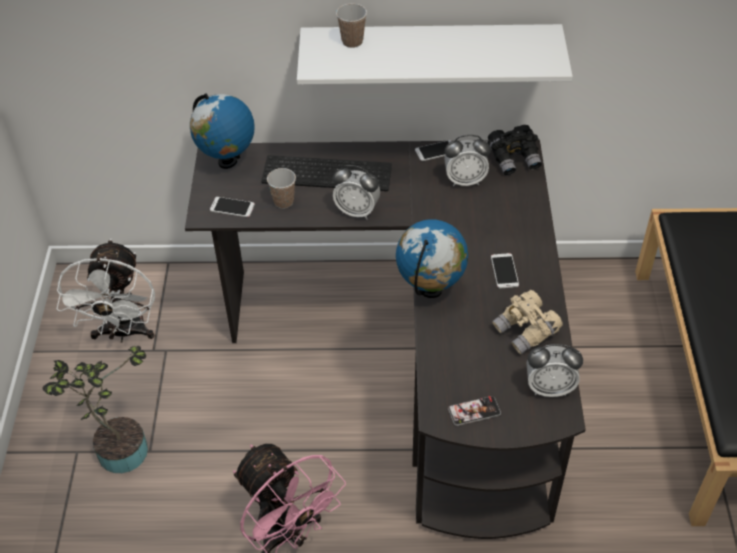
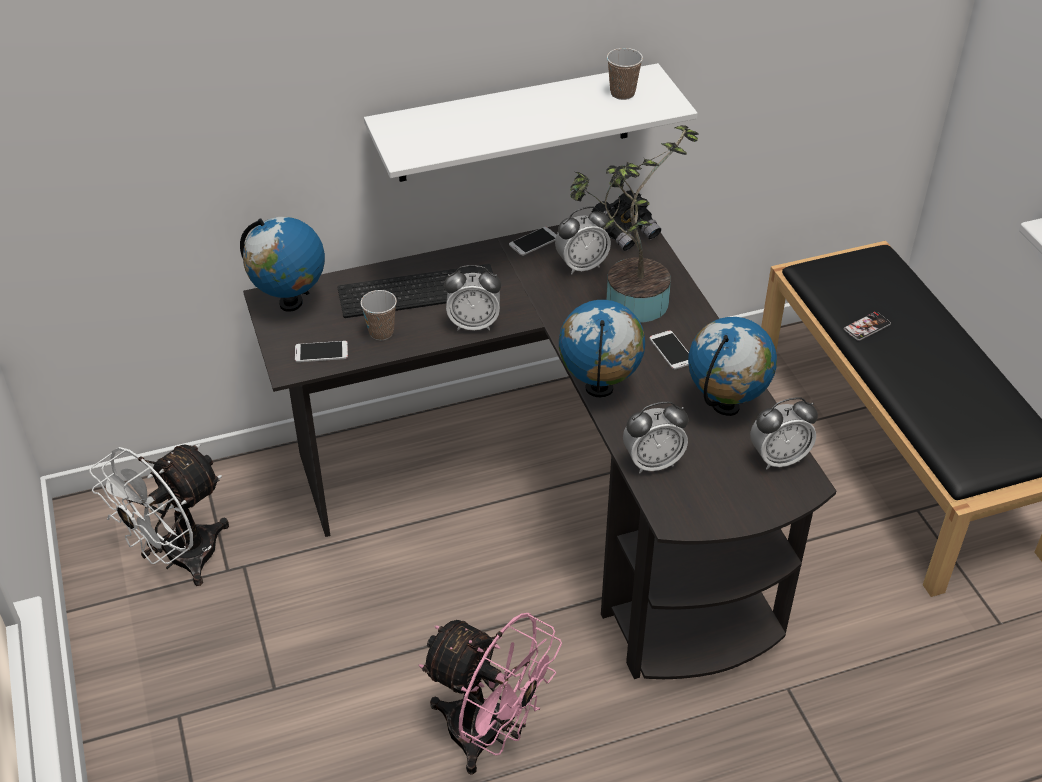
camera: 20 degrees left, 5 degrees down
(117, 449) = (231, 697): potted plant -> potted plant (629, 301)
(123, 333) = (179, 559): white fan -> white fan turned 60 degrees clockwise
(352, 41) = (434, 121): cup -> cup (622, 93)
(444, 364) = (652, 462): none -> alarm clock
(474, 411) = (709, 503): phone -> phone (867, 327)
(526, 331) = (725, 407): beige binoculars -> globe

